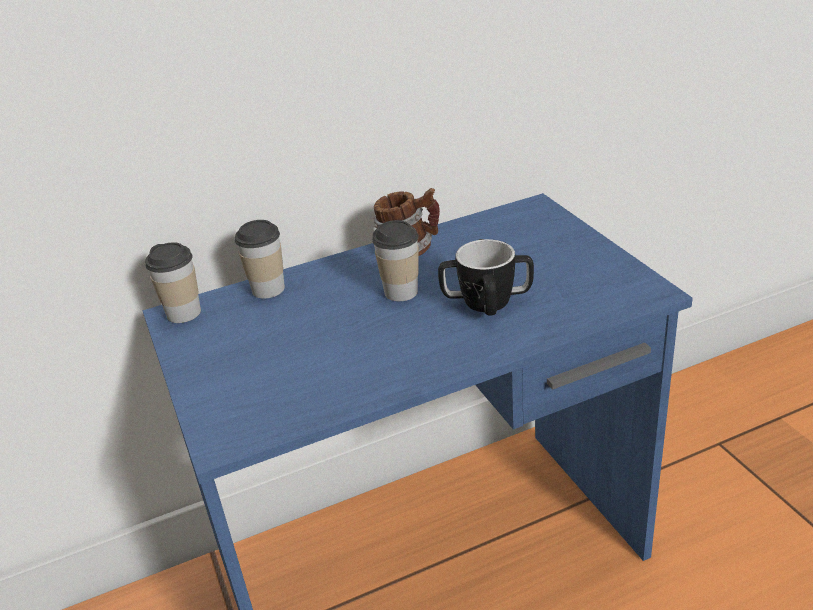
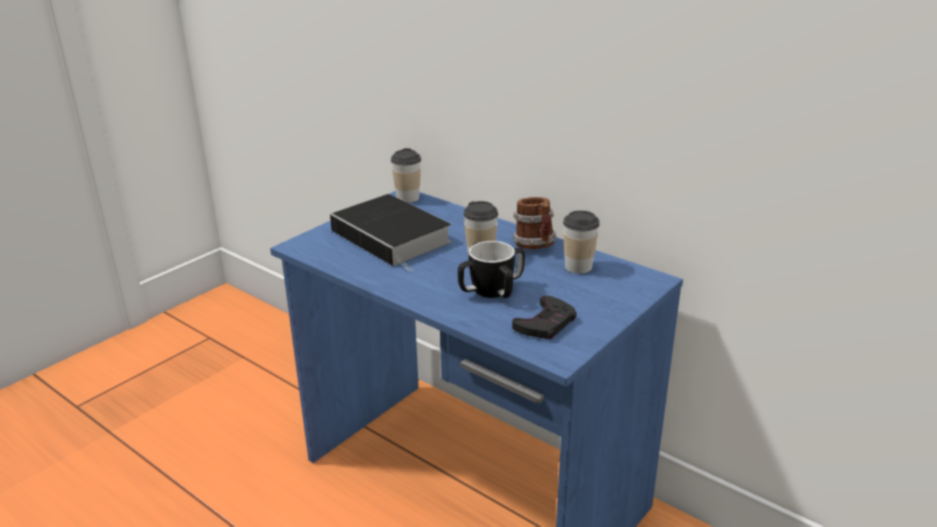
camera: 60 degrees right, 5 degrees down
(268, 289) = (451, 213): cup -> cup (578, 267)
(287, 346) = (394, 237): none -> book
(581, 284) = (545, 323): none -> black game controller

